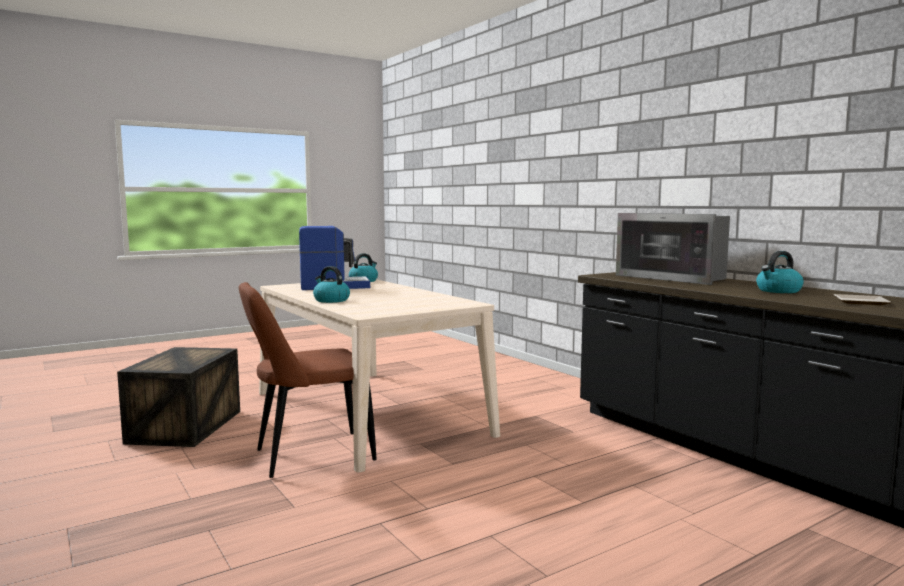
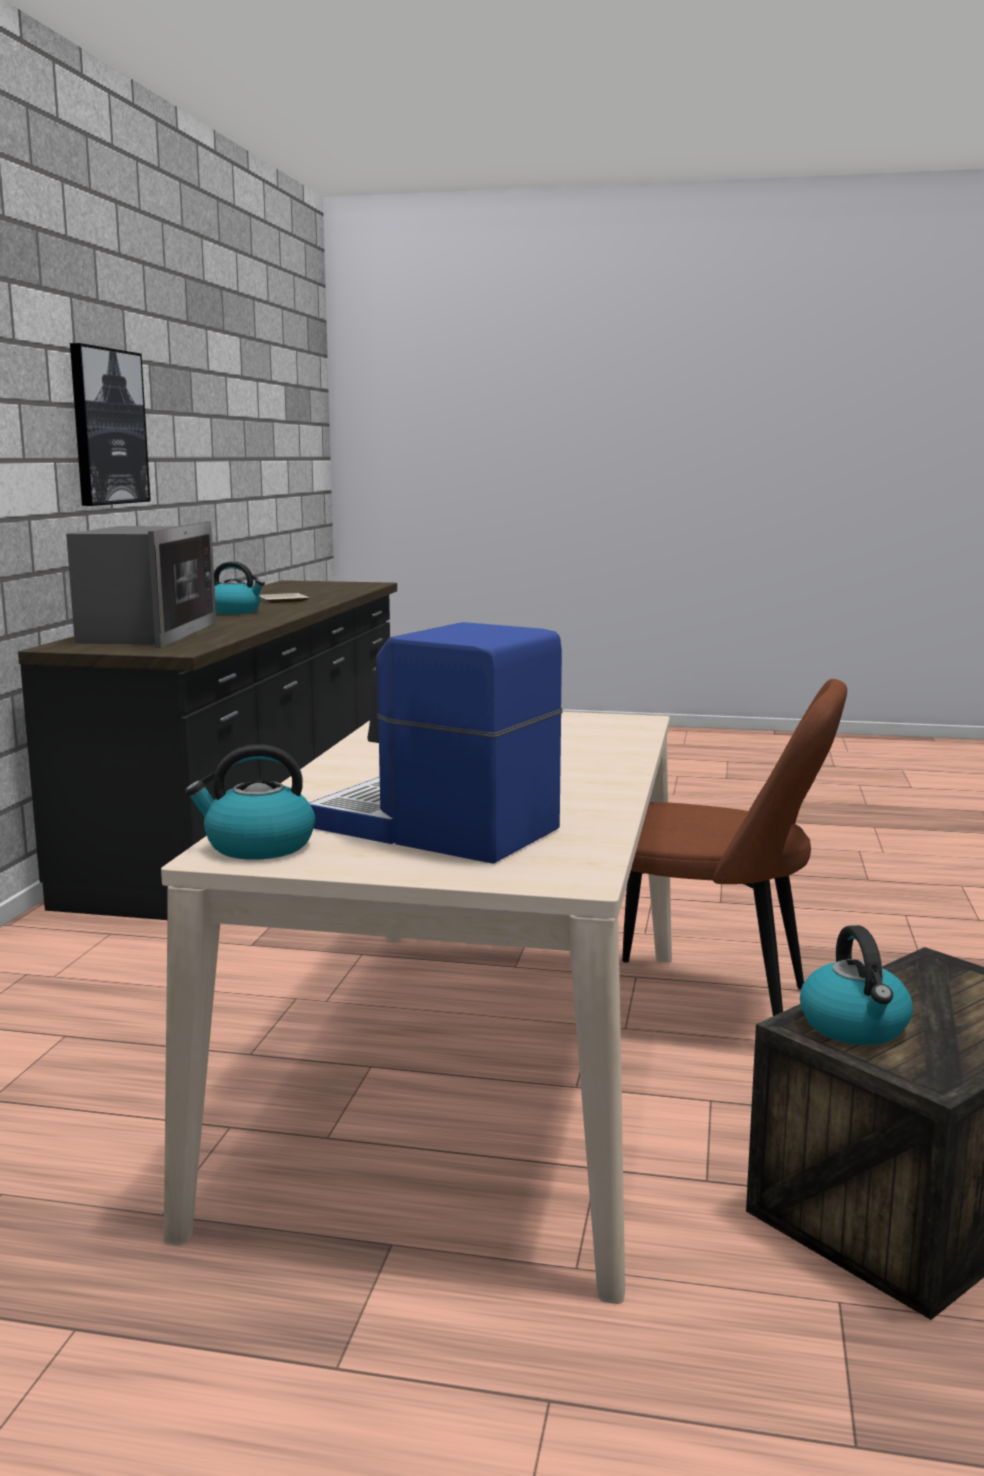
camera: 135 degrees left, 5 degrees up
(331, 300) = (595, 767): kettle -> kettle (855, 1027)
(767, 152) = (107, 427): none -> picture

